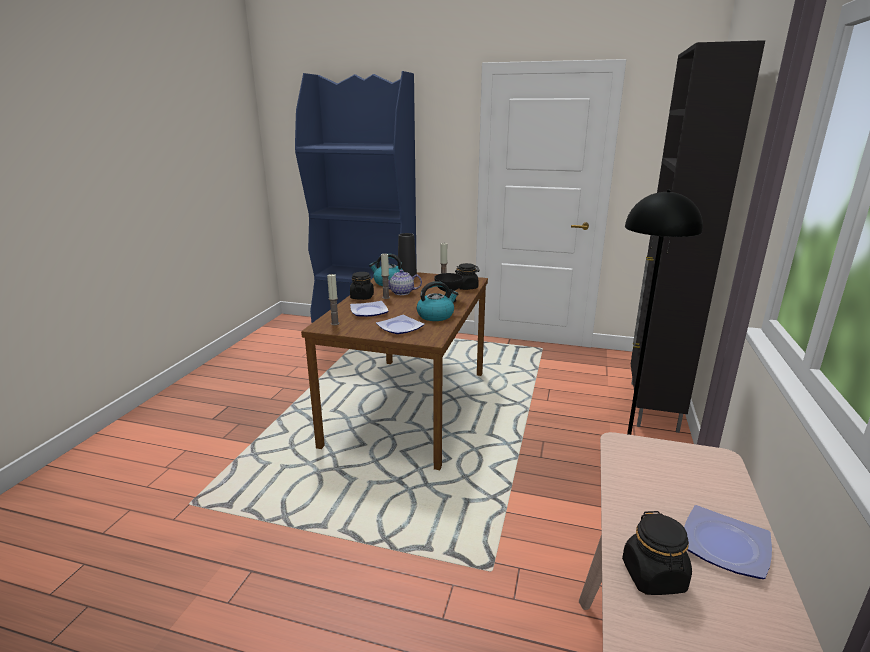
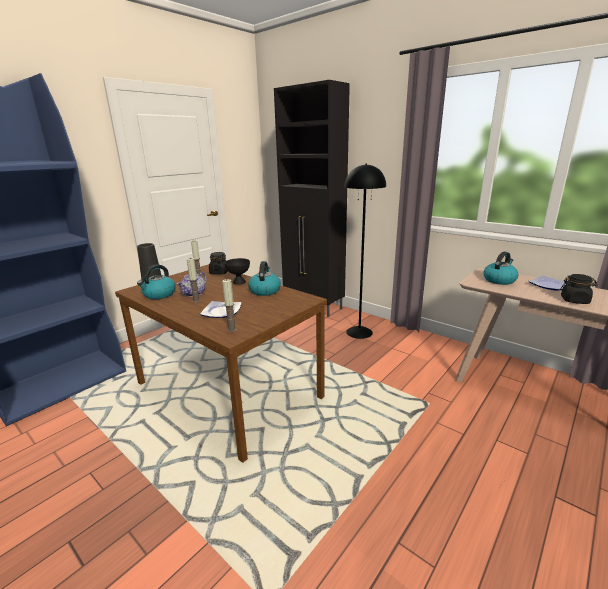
camera: 65 degrees left, 0 degrees up
(362, 297) = (179, 310): black jar -> none
(400, 327) = (274, 305): plate -> none
(677, 475) = (499, 280): none -> kettle

